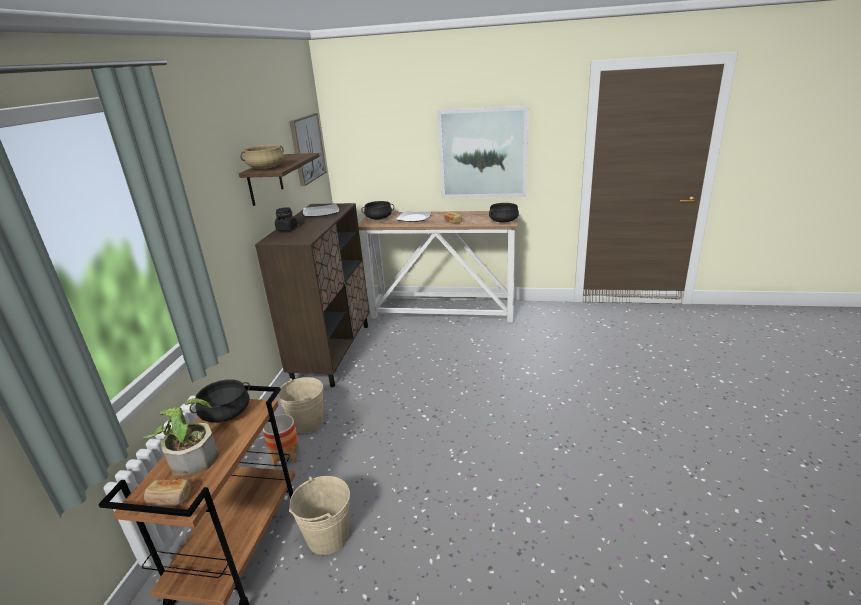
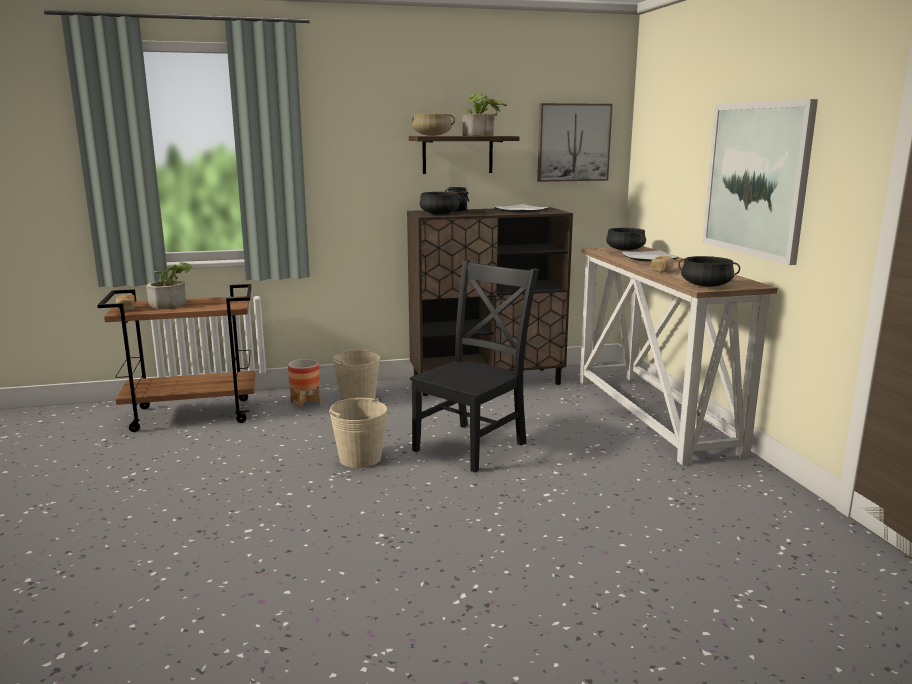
camera: 65 degrees right, 10 degrees down
(226, 413) = (225, 301): black cooking pot -> black cooking pot (440, 214)
(294, 158) = (482, 135): none -> potted plant
(328, 536) = (211, 440): beige bucket -> beige bucket (360, 458)
(443, 383) = (473, 445): none -> black chair

